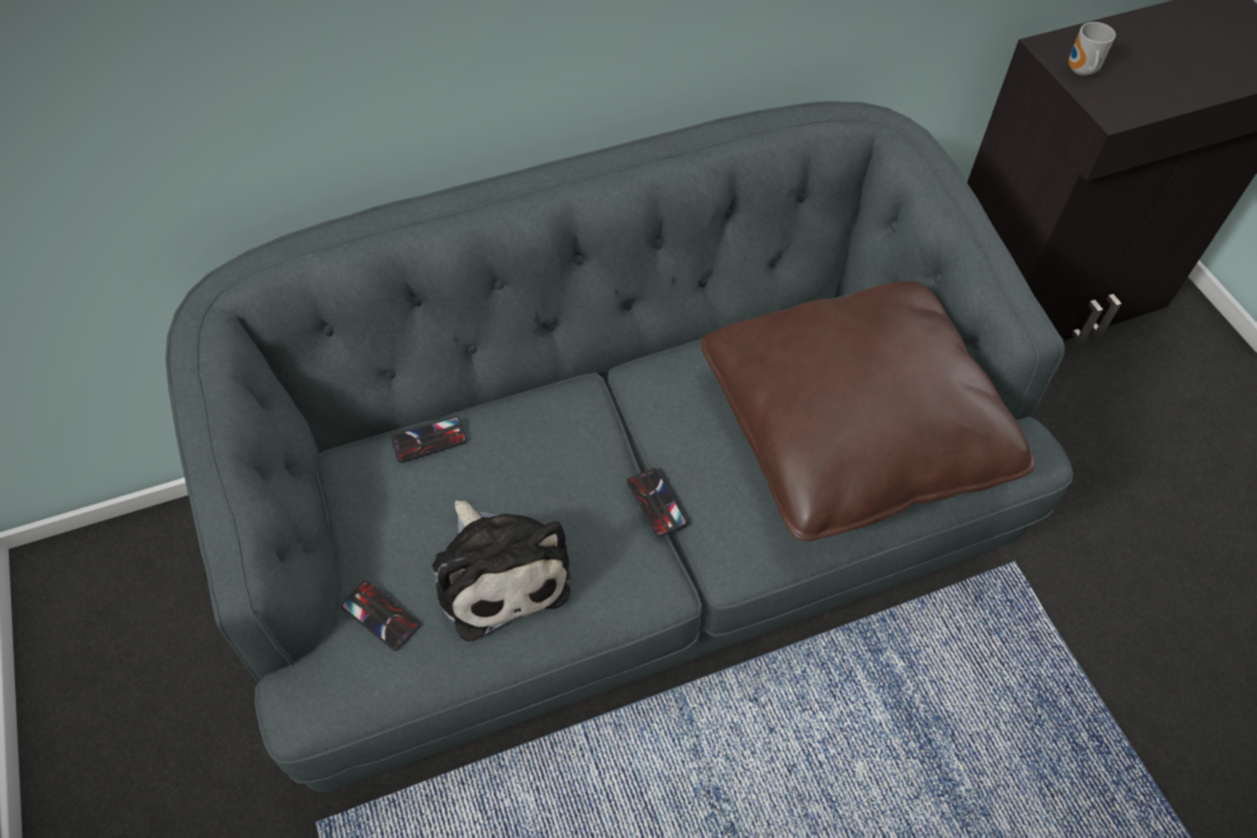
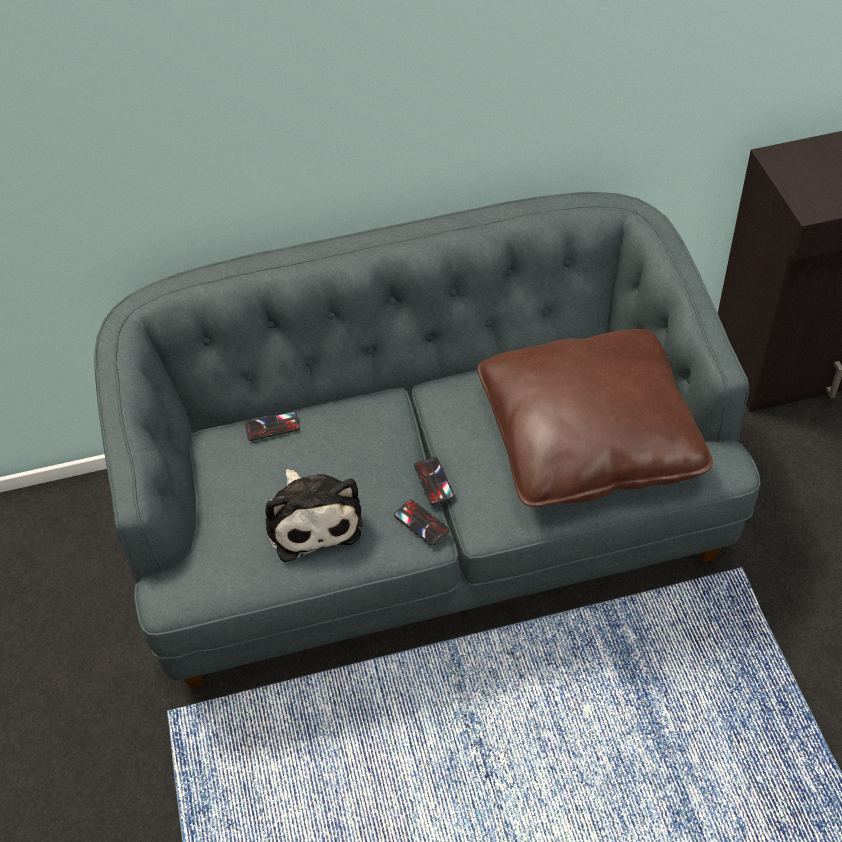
camera: 10 degrees right, 5 degrees down
(381, 615) = (226, 542): phone -> phone (421, 523)
(1080, 72) = (792, 176): mug -> none

